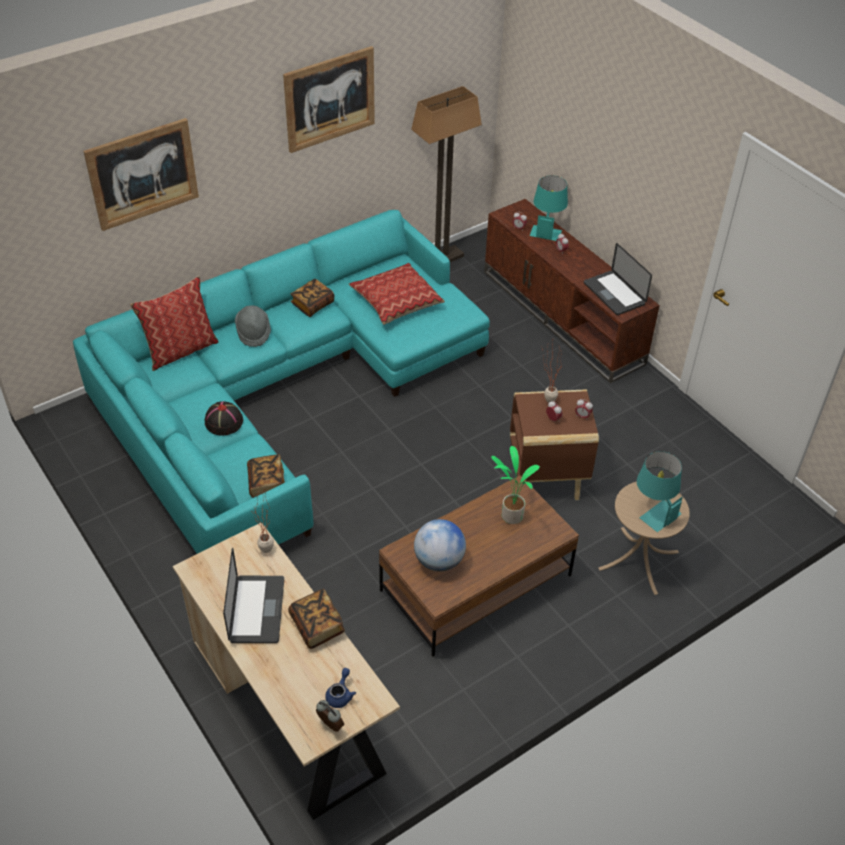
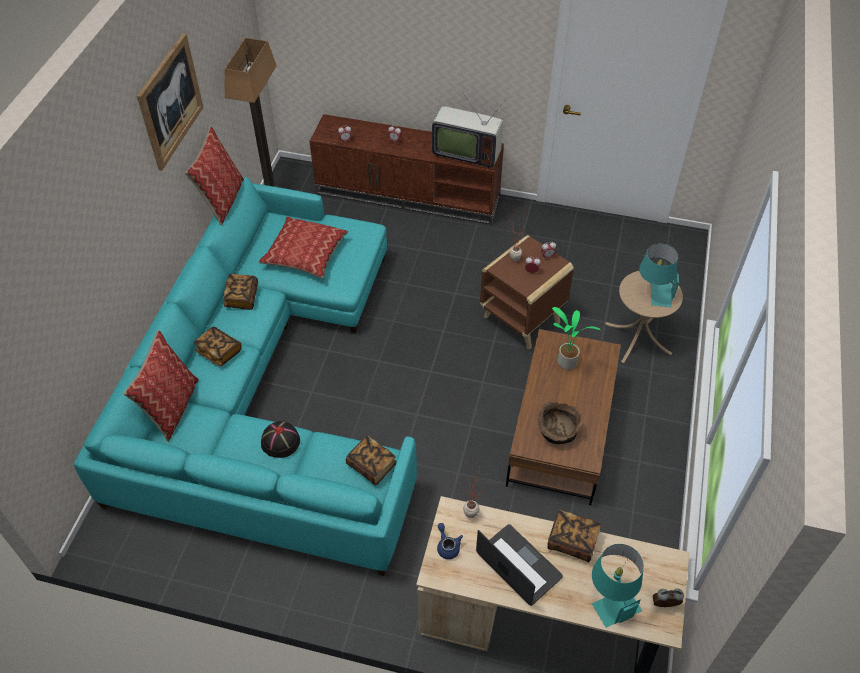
camera: 40 degrees left, 5 degrees up
(143, 174) = (71, 262): picture -> none
(253, 332) = (219, 352): grey hat -> book
(340, 694) = (645, 577): blue teapot -> blue teapot (447, 546)
(360, 218) = (222, 200): none -> pillow
(439, 561) = (557, 431): globe -> brown bowl
(546, 229) = (366, 129): turquoise table lamp -> turquoise table lamp (611, 599)
(614, 294) = (466, 152): laptop -> television

